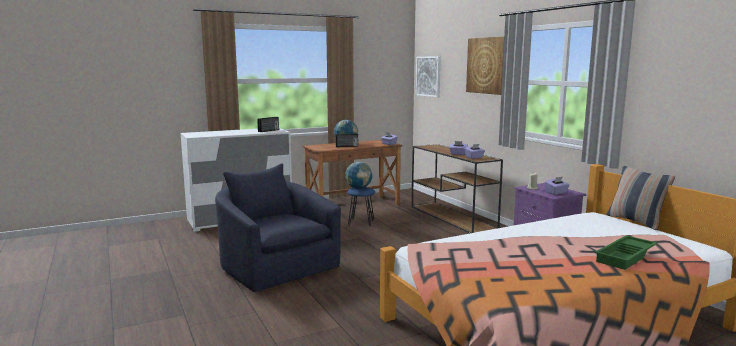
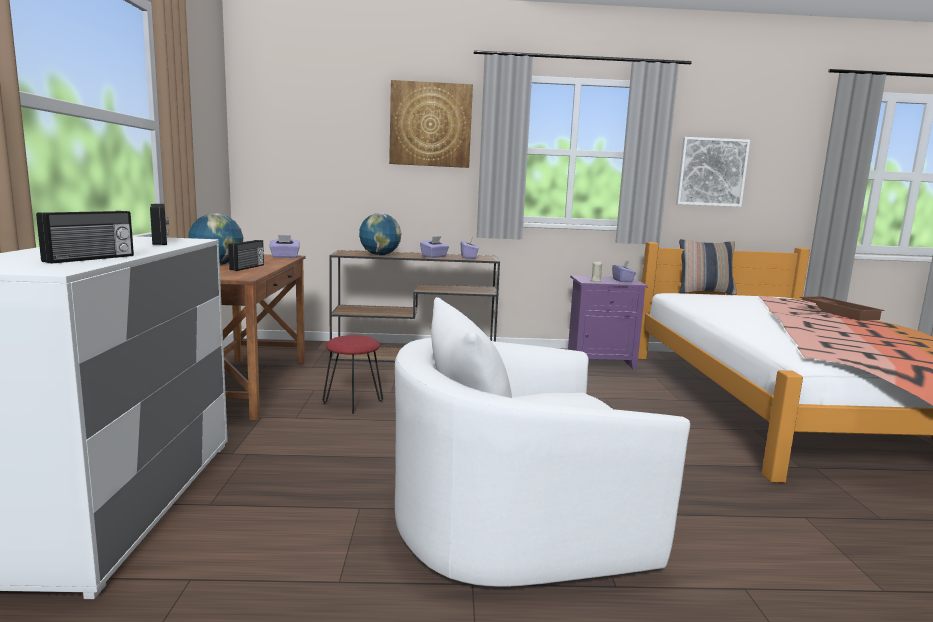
camera: 65 degrees left, 0 degrees up
(216, 134) = (91, 259): none -> radio
(275, 267) = (516, 522): blue armchair -> white armchair
(358, 188) = (347, 339): globe -> globe (380, 255)
(361, 222) = (353, 403): blue stool -> red stool
(429, 76) = (279, 137): picture -> picture (711, 172)
(626, 257) = (840, 312): green tray -> brown tray

